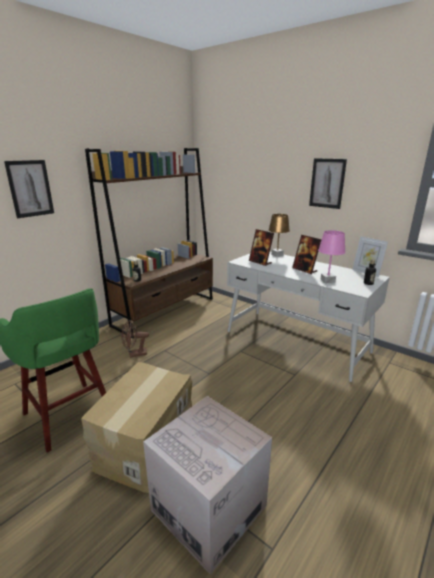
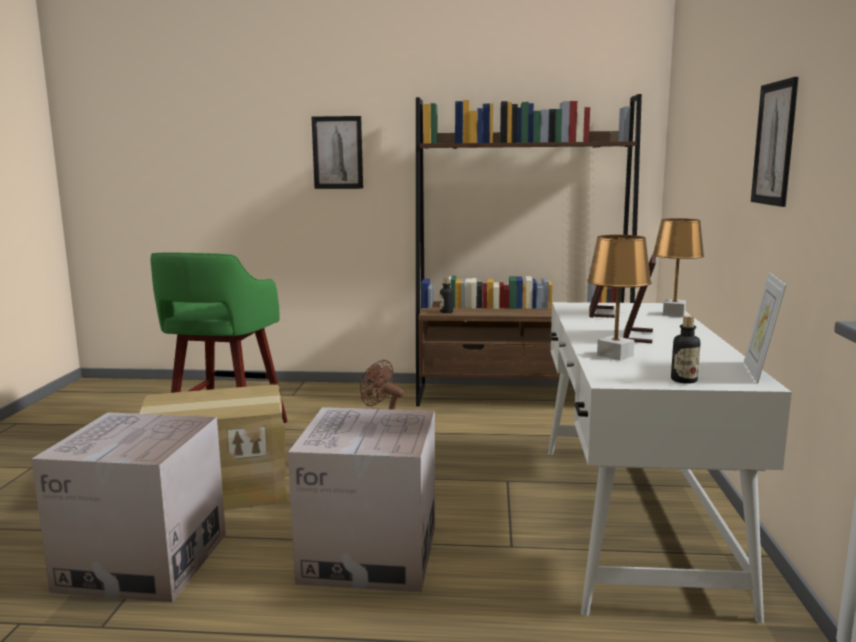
camera: 55 degrees right, 10 degrees down
(271, 414) = (369, 554): none -> cardboard box
(327, 281) = (615, 355): pink table lamp -> brown table lamp

